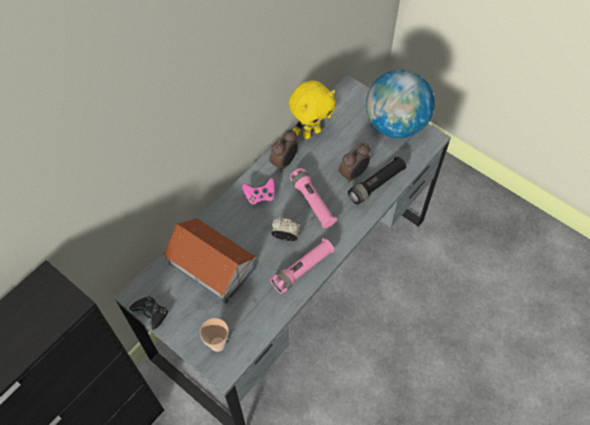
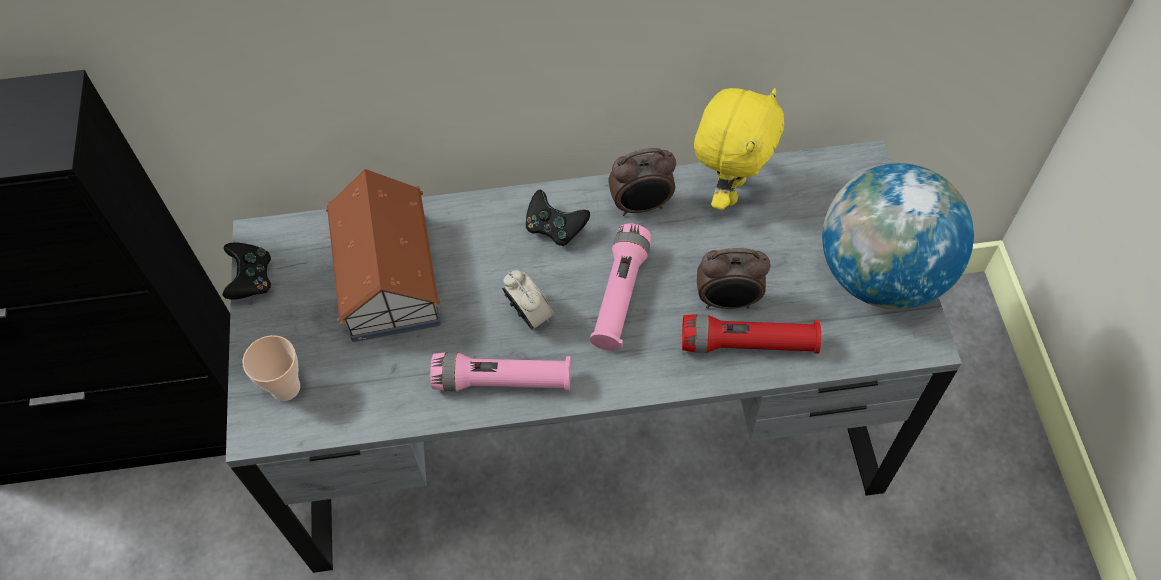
camera: 45 degrees right, 0 degrees up
(260, 196) = (555, 228): pink game controller -> black game controller
(311, 132) = (729, 190): yellow plush toy -> yellow plush toy turned 75 degrees counterclockwise
(376, 185) = (748, 344): black flashlight -> red flashlight

